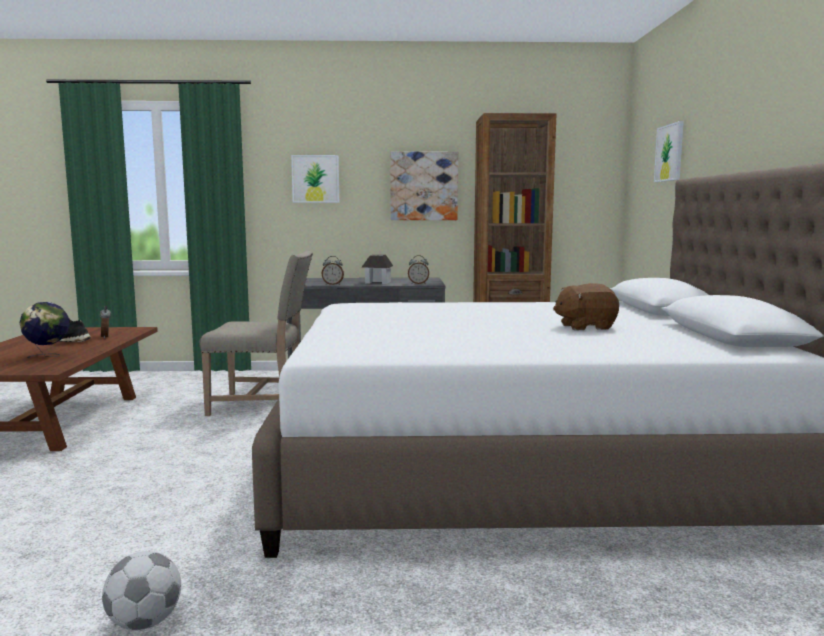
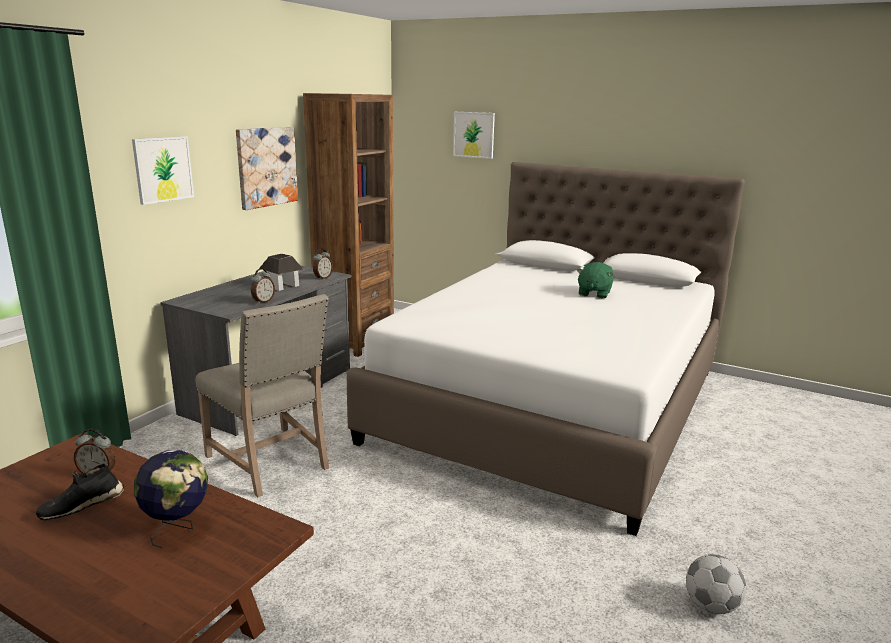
camera: 60 degrees left, 10 degrees up
(263, 405) = (271, 462): beige chair -> beige chair turned 105 degrees clockwise
(585, 327) = (593, 293): brown plush toy -> green plush toy

